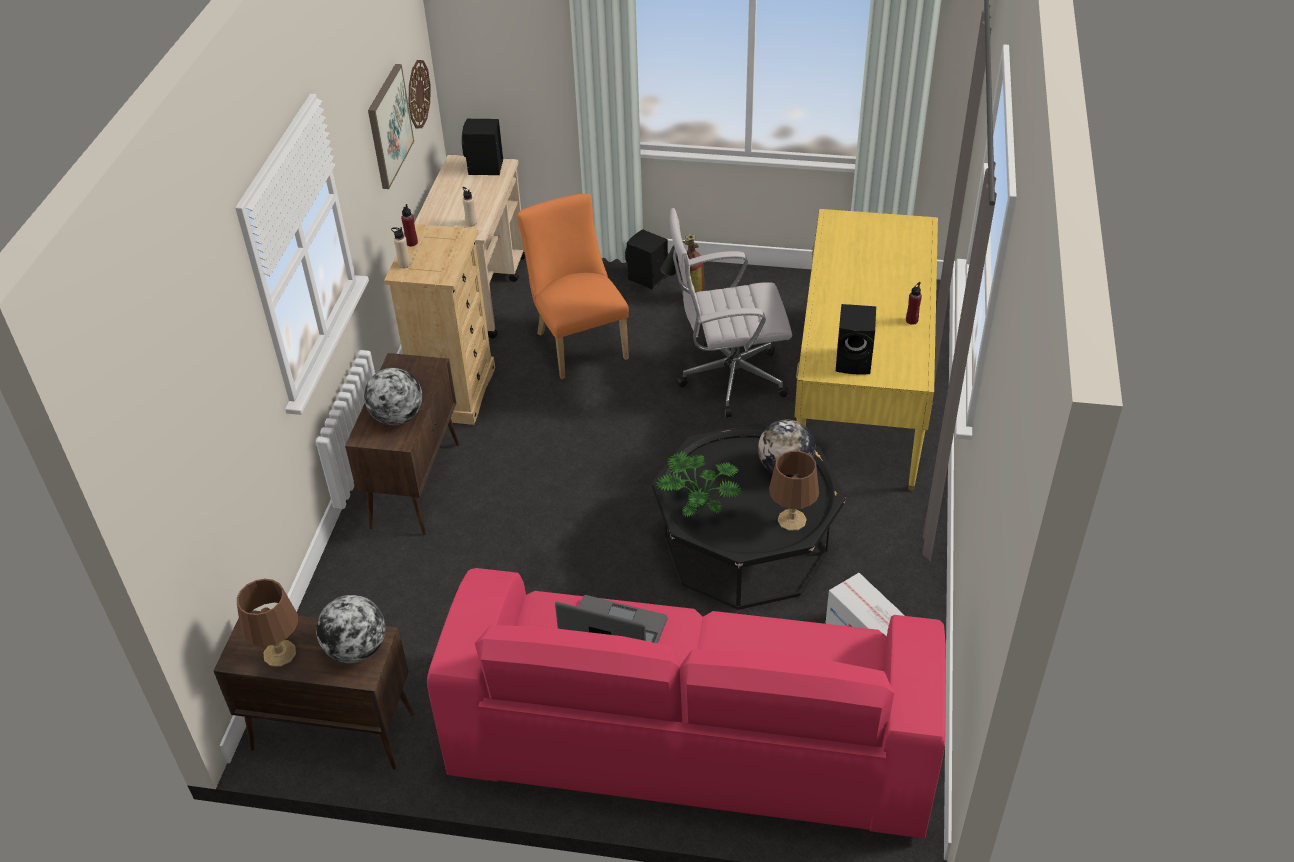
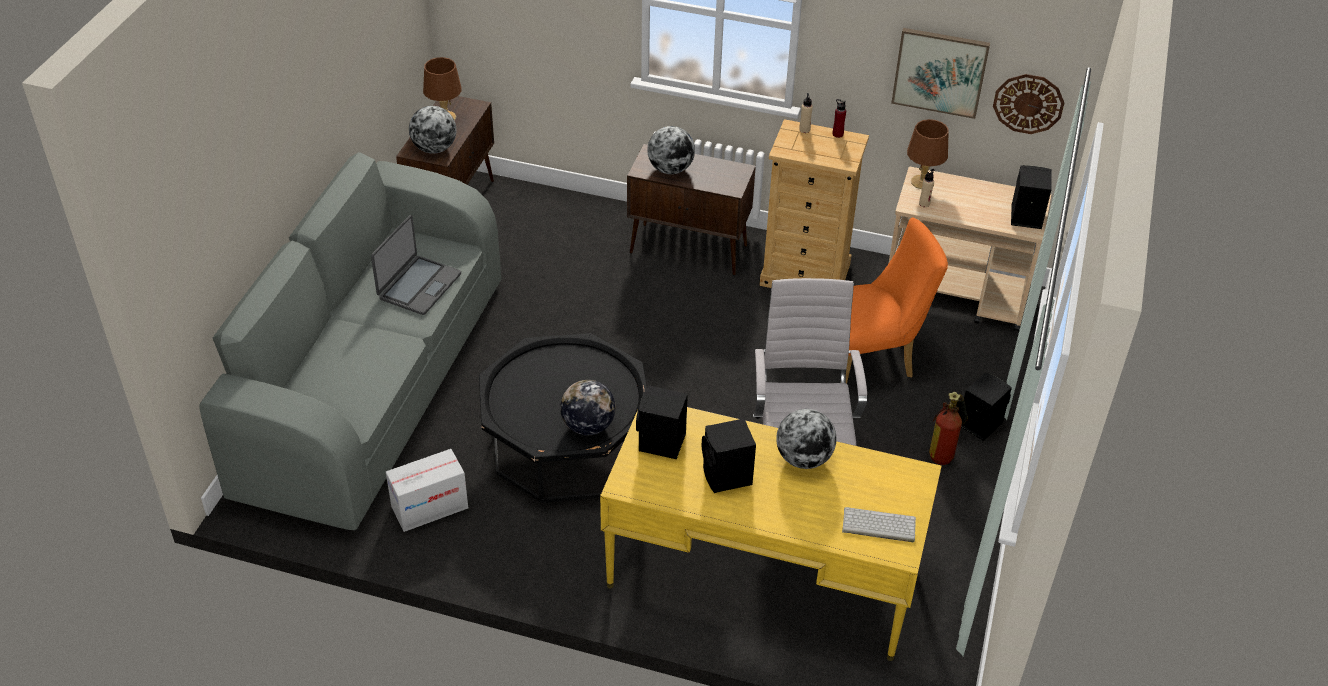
camera: 95 degrees right, 0 degrees up
(690, 741) = (373, 384): pink sofa -> grey sofa
(699, 504) = (558, 363): potted plant -> none
(791, 519) = (522, 420): brown table lamp -> brown table lamp (923, 182)
(840, 278) = (803, 458): none -> globe
(880, 318) = (727, 477): none -> black speaker
(898, 237) = (877, 525): none -> keyboard
(912, 320) = (718, 503): red bottle -> none

